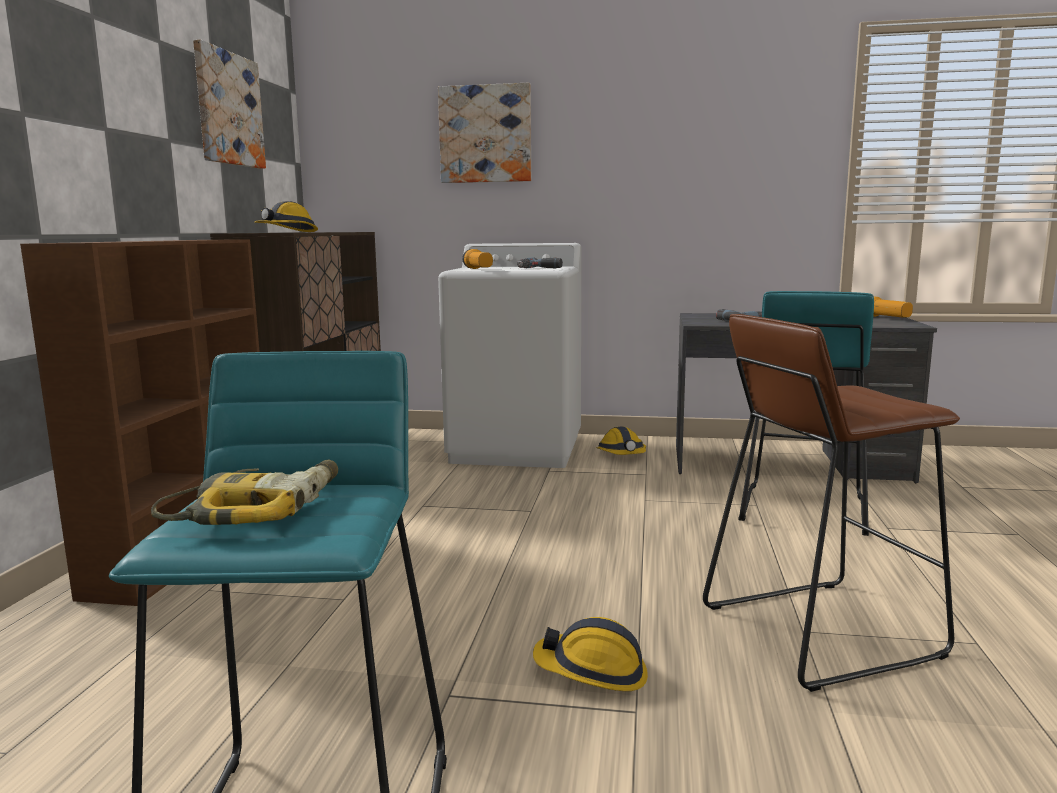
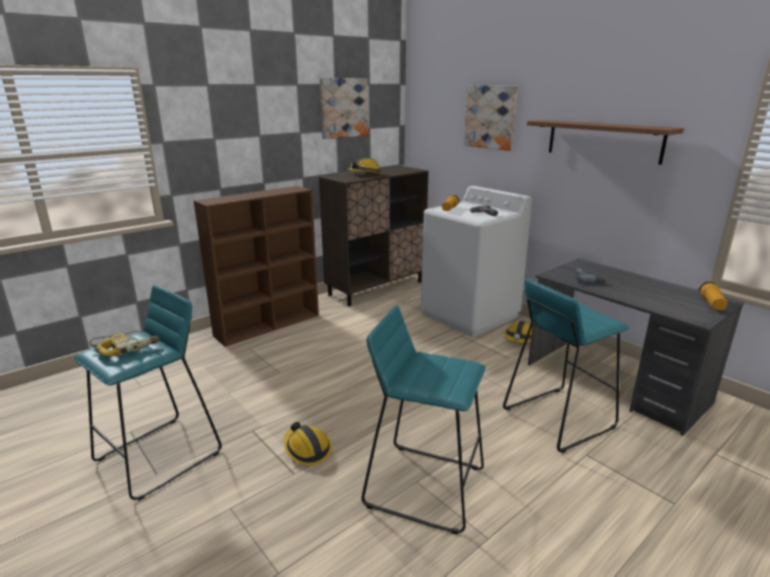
camera: 40 degrees right, 10 degrees up
(675, 151) = (603, 140): none -> shelf
(818, 630) = (424, 485): brown stool -> turquoise stool

